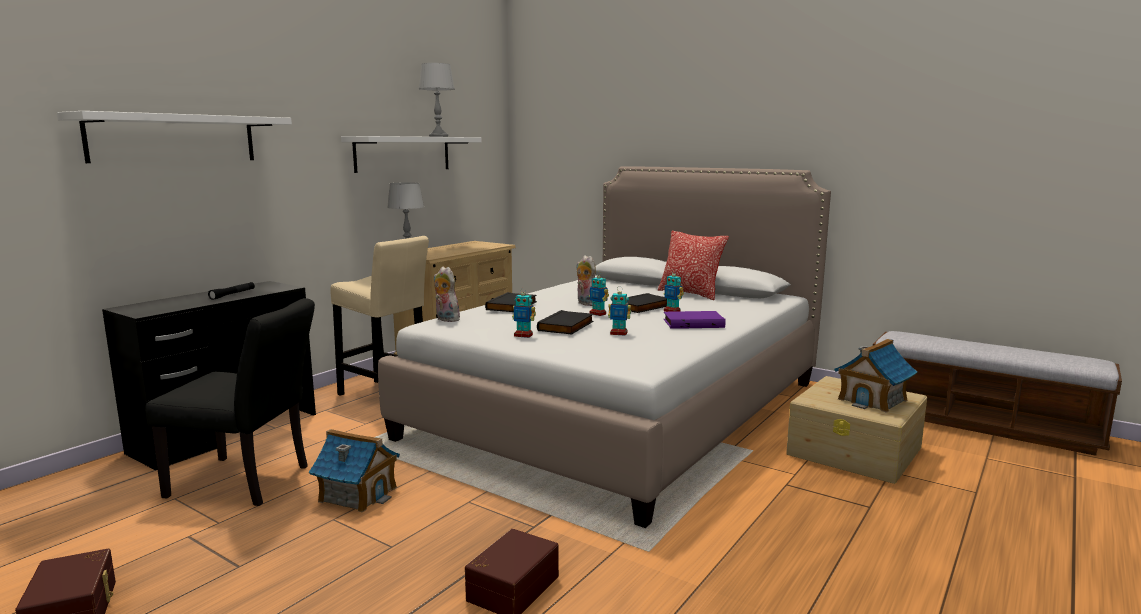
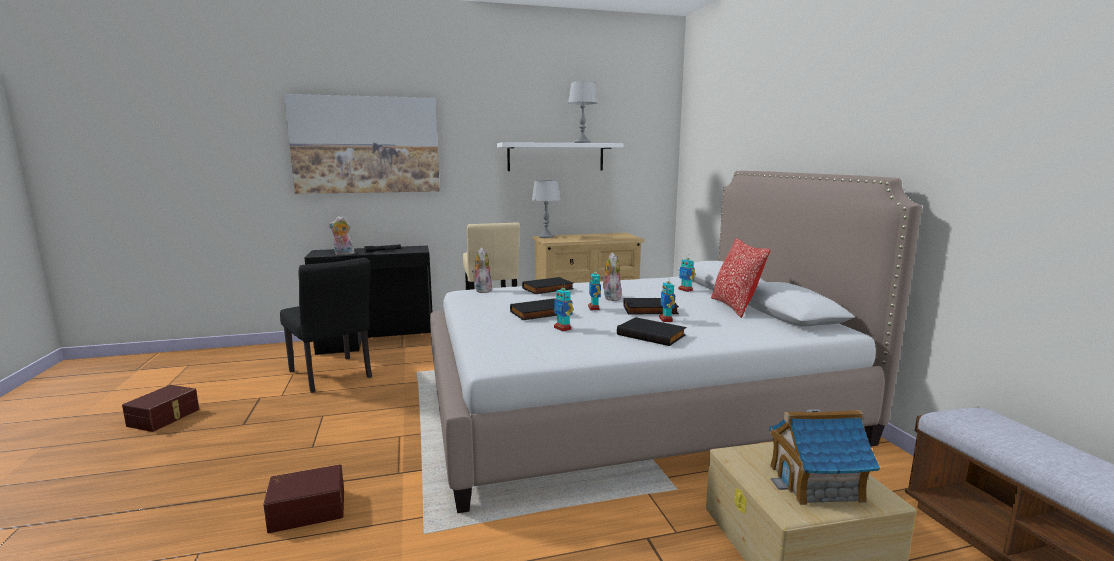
camera: 40 degrees right, 0 degrees up
(174, 138) = (366, 145): white shelf -> picture
(183, 305) = (343, 254): none -> plush toy
(358, 494) = (360, 405): toy house -> none
(523, 335) = (492, 313): toy robot -> toy robot (685, 290)
(693, 323) = (652, 335): purple book -> black book

